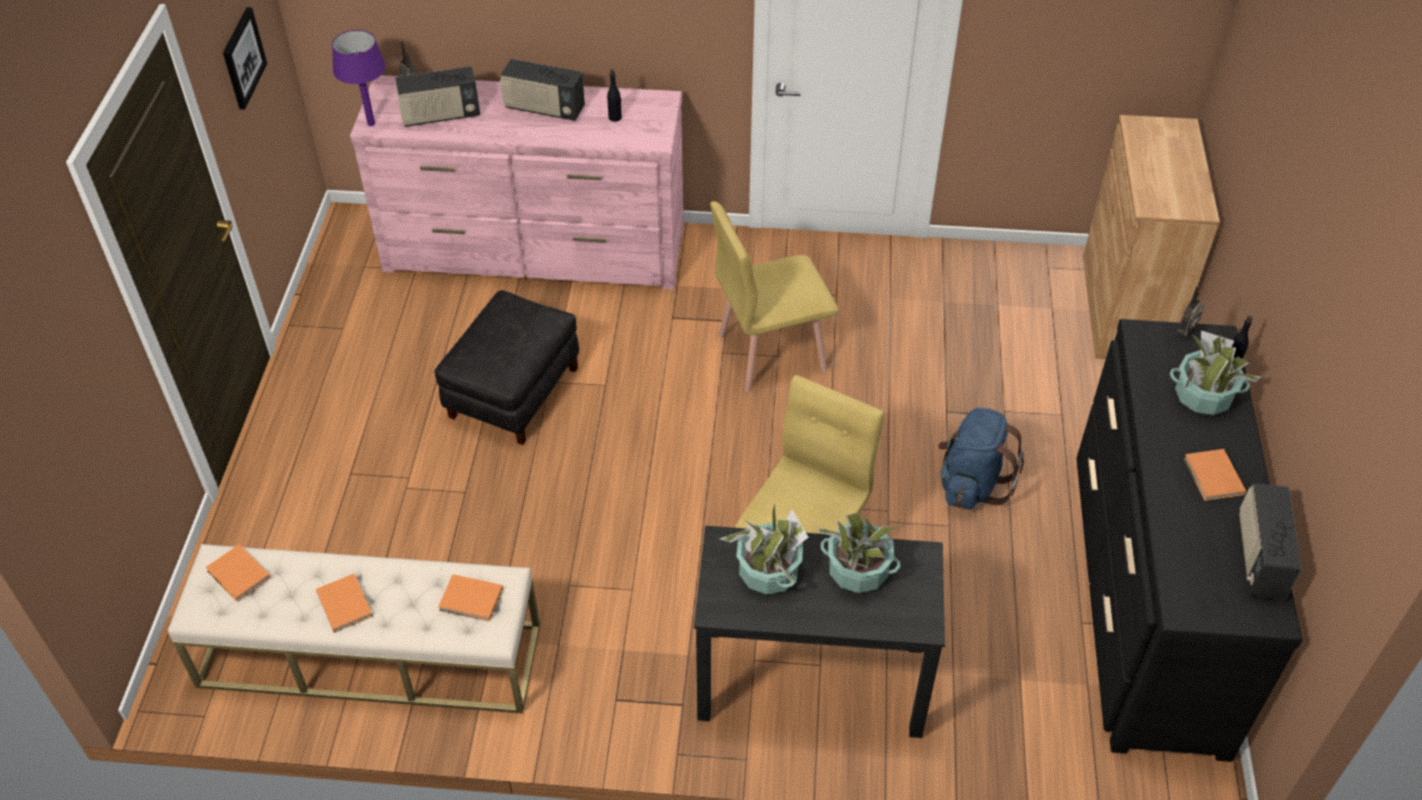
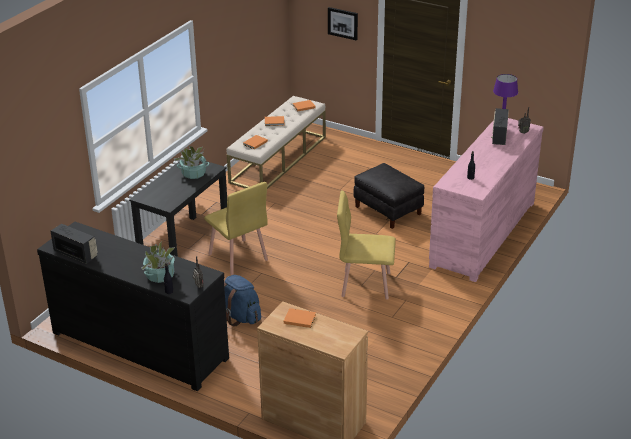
camera: 115 degrees right, 15 degrees down
(243, 58) = (513, 59): picture -> picture (343, 23)
(544, 109) = (489, 161): radio -> none
(770, 352) = (365, 284): yellow chair -> yellow chair turned 90 degrees counterclockwise
(858, 571) = (176, 191): potted plant -> none
(1213, 478) = (120, 259): orange book -> orange book (299, 319)

